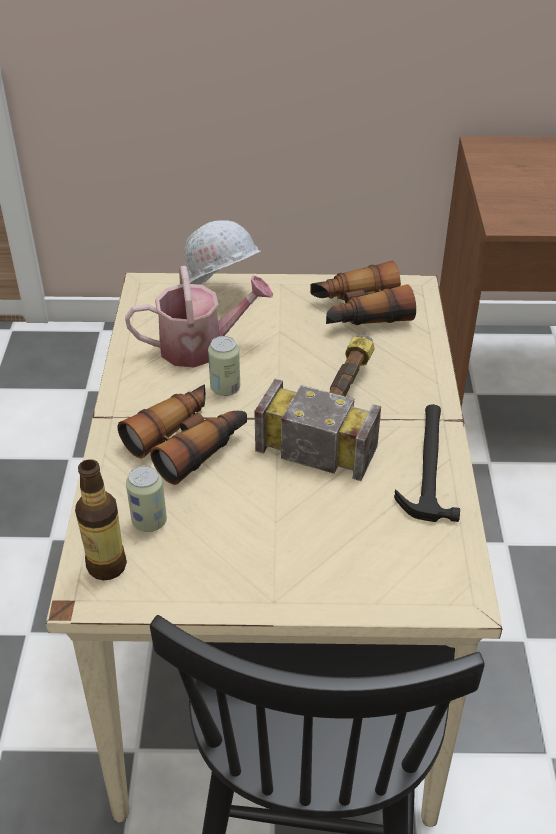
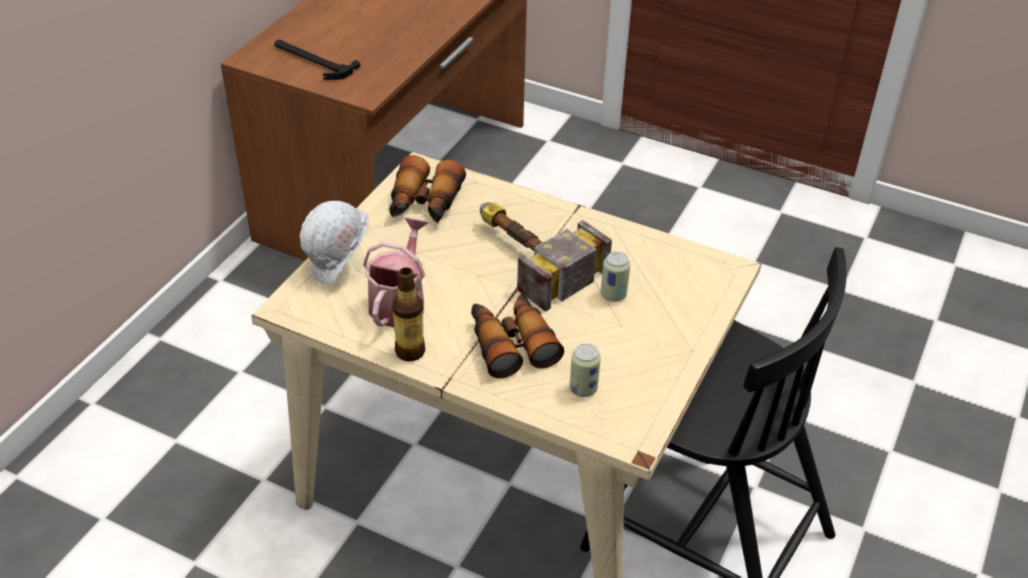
camera: 65 degrees left, 0 degrees up
(107, 566) = (614, 424): bottle -> bottle (410, 351)
(225, 388) = (462, 304): can -> can (613, 295)
(428, 464) = (611, 236): hammer -> hammer (312, 61)

